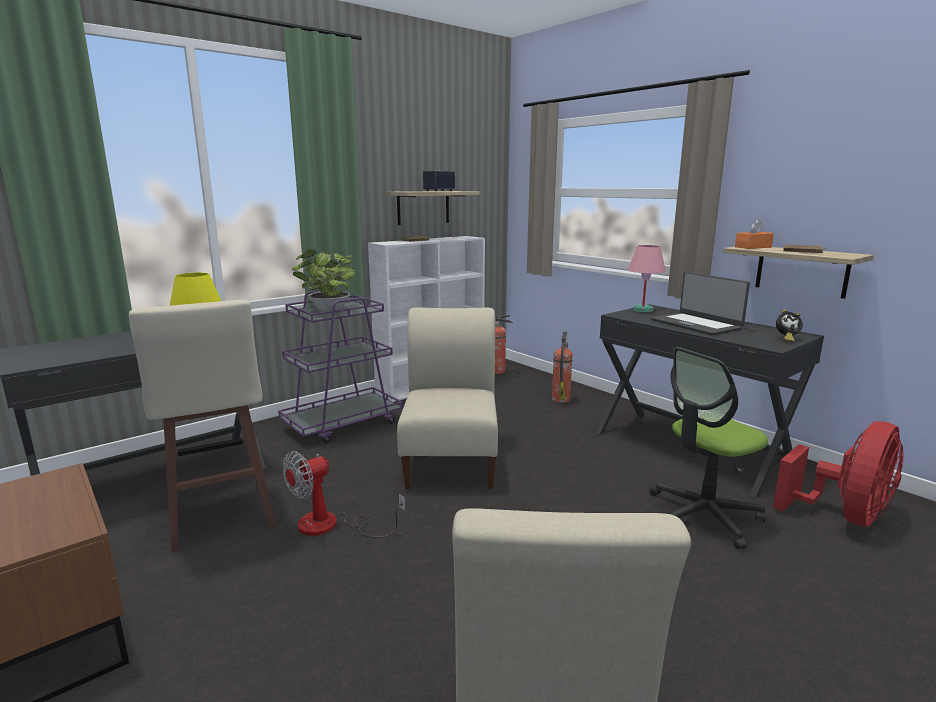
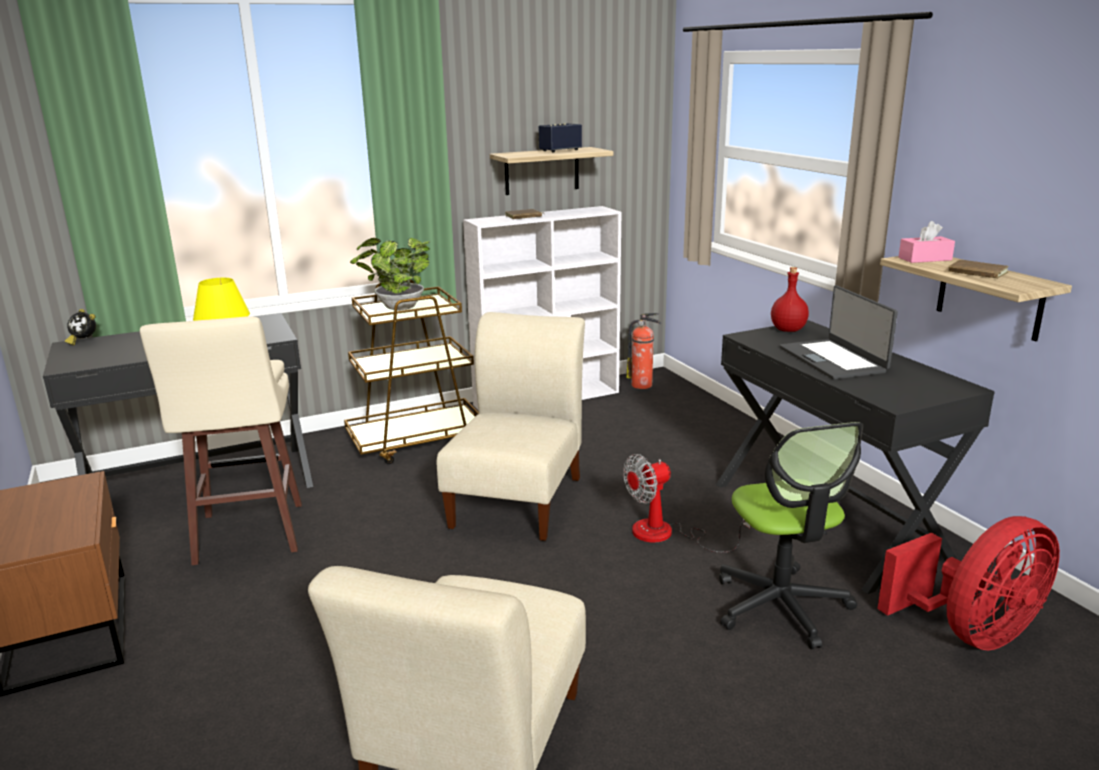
camera: 15 degrees right, 5 degrees up
(331, 526) = (352, 560): fan -> fan (667, 535)
(343, 424) = (417, 441): purple cart -> brown cart
(561, 399) = (701, 432): fire extinguisher -> none
(643, 310) = (788, 329): pink table lamp -> red bottle
(703, 515) = (781, 606): office chair -> office chair turned 90 degrees counterclockwise
(753, 247) = (925, 259): orange tissue box -> pink tissue box
(786, 339) = (929, 393): alarm clock -> alarm clock (83, 341)

